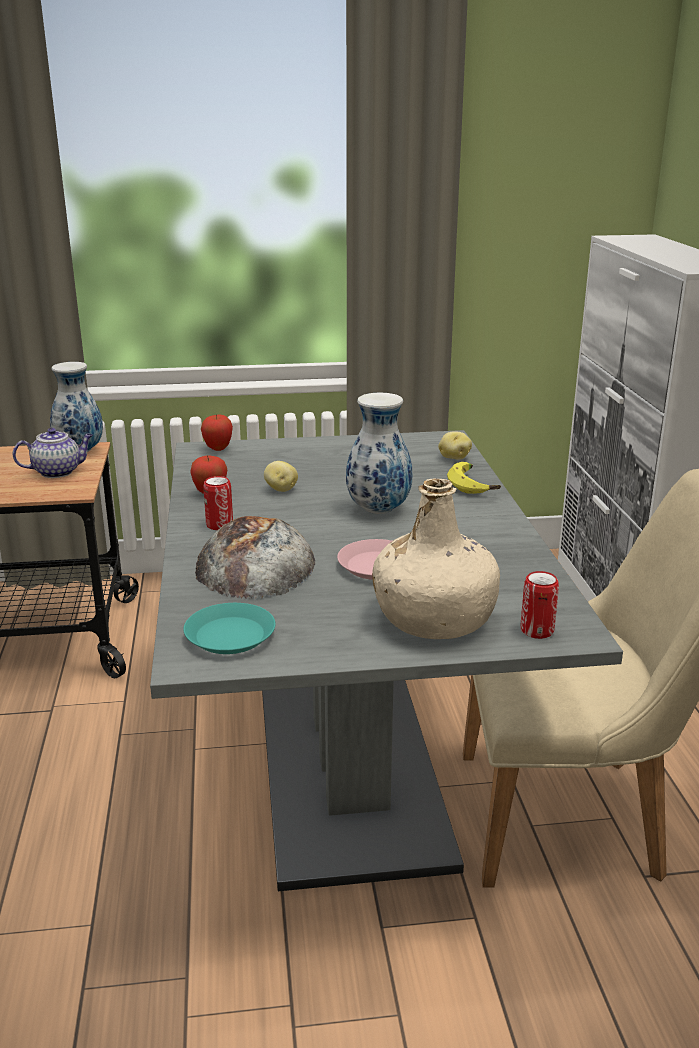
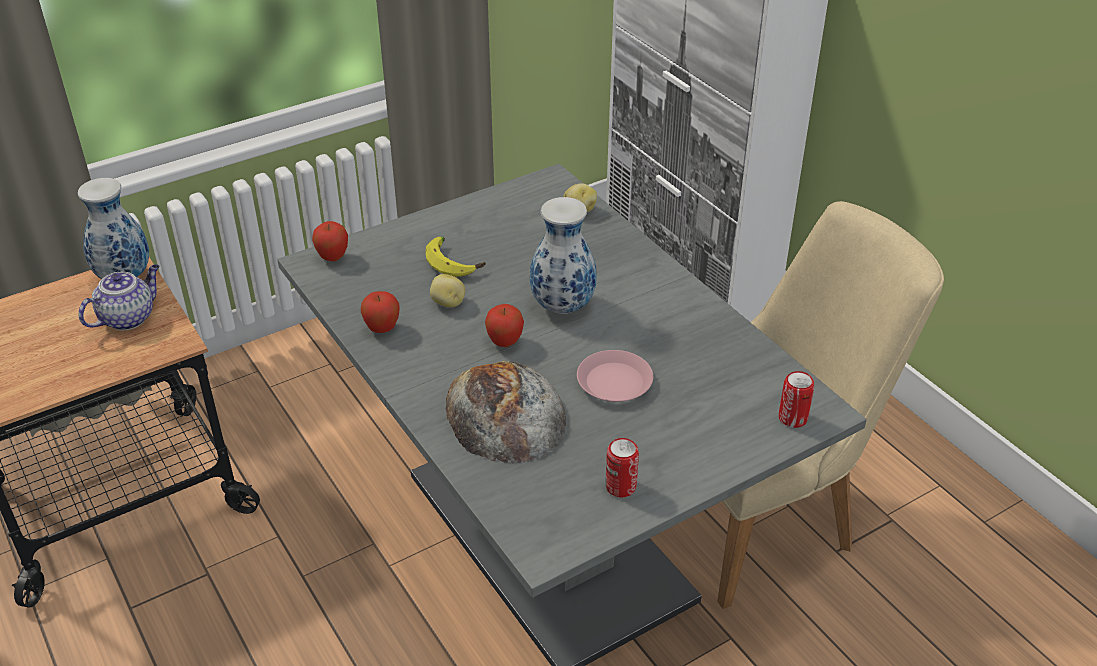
camera: 25 degrees left, 15 degrees up
(219, 525) = (429, 372): can -> can (620, 487)
(230, 635) = (554, 509): turquoise plate -> none
(303, 521) = (505, 343): none -> apple
(434, 618) = (706, 431): beige bottle -> none
(474, 485) = (623, 245): banana -> banana (454, 262)

